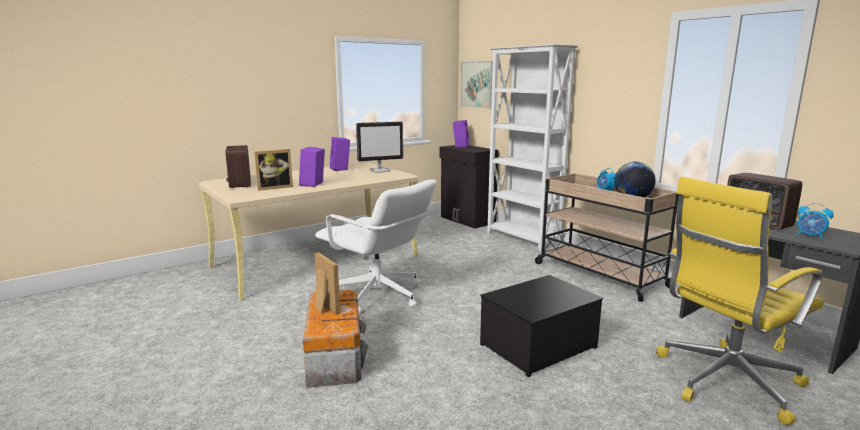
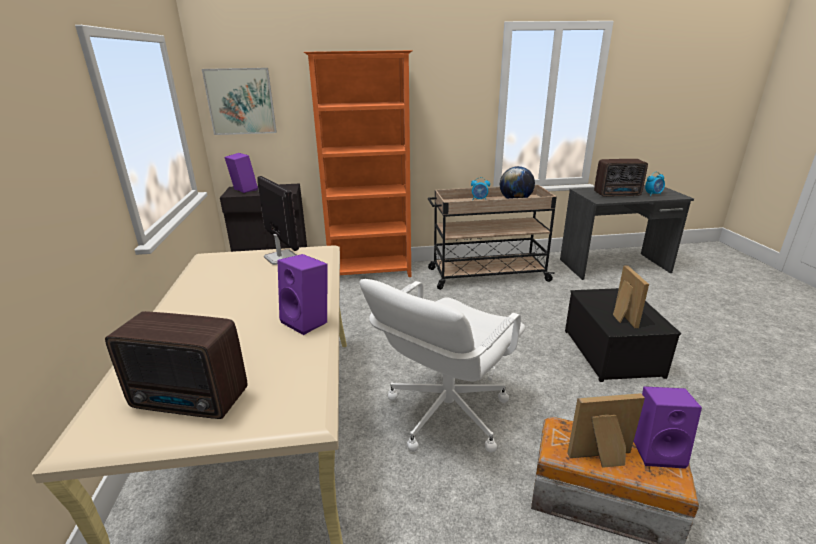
camera: 60 degrees left, 10 degrees up
(274, 187) = (281, 362): picture frame -> picture frame (621, 317)
(341, 169) = (218, 279): purple speaker -> purple speaker (658, 451)
(378, 296) = (445, 413): white office chair -> white office chair turned 150 degrees clockwise
(380, 170) = (280, 257): monitor -> monitor turned 45 degrees counterclockwise
(523, 239) = (371, 273): white bookcase -> orange bookcase
(724, 381) = (679, 305): yellow office chair -> none

